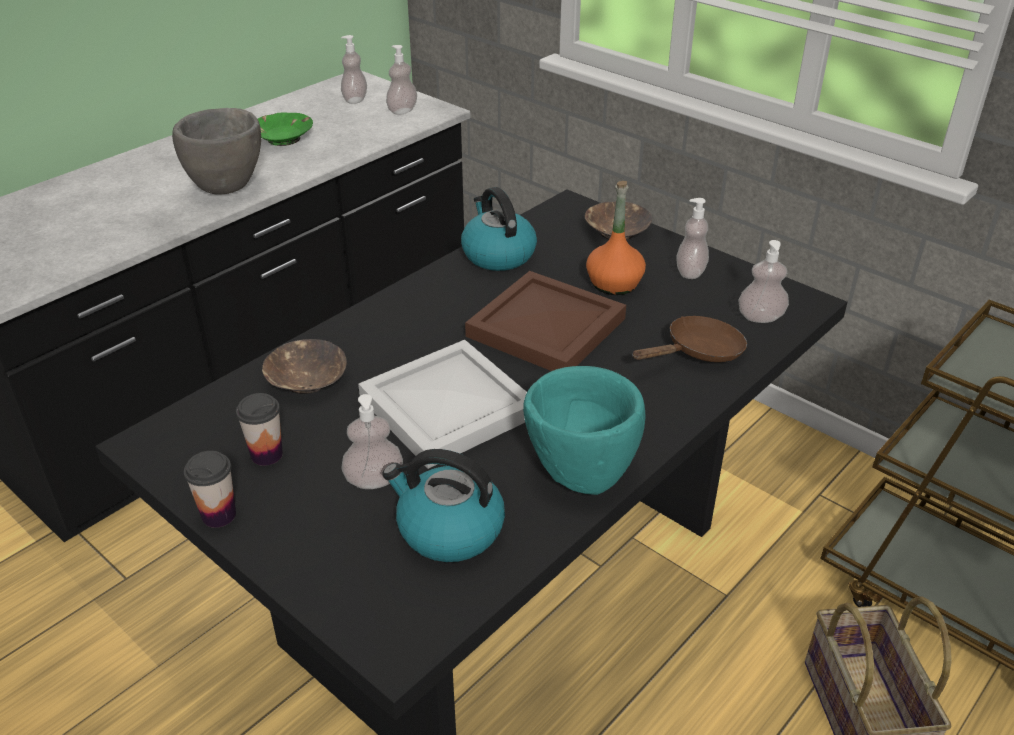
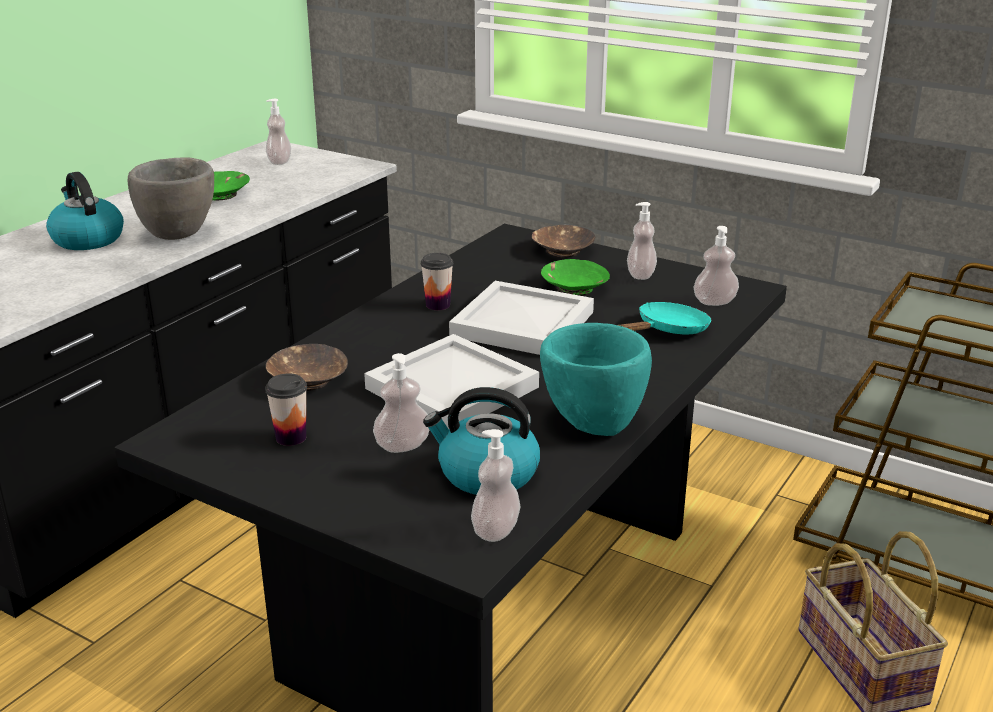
camera: 10 degrees left, 10 degrees down
(219, 515) = (262, 485): cup -> cup (438, 305)
(402, 111) = (330, 167): soap dispenser -> soap dispenser (495, 530)
(497, 254) = (457, 275): kettle -> kettle (87, 239)
(547, 329) = (523, 325): brown tray -> white tray
(614, 284) = (574, 288): orange bottle -> green bowl
(698, 352) = (668, 330): brown frying pan -> turquoise frying pan

